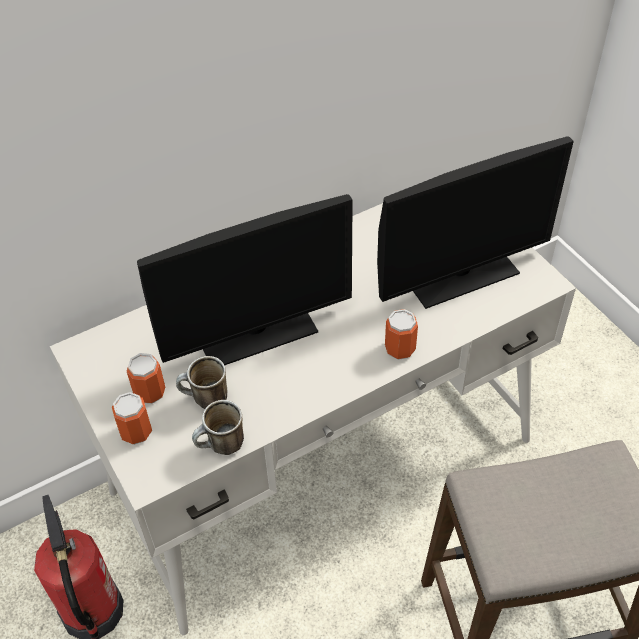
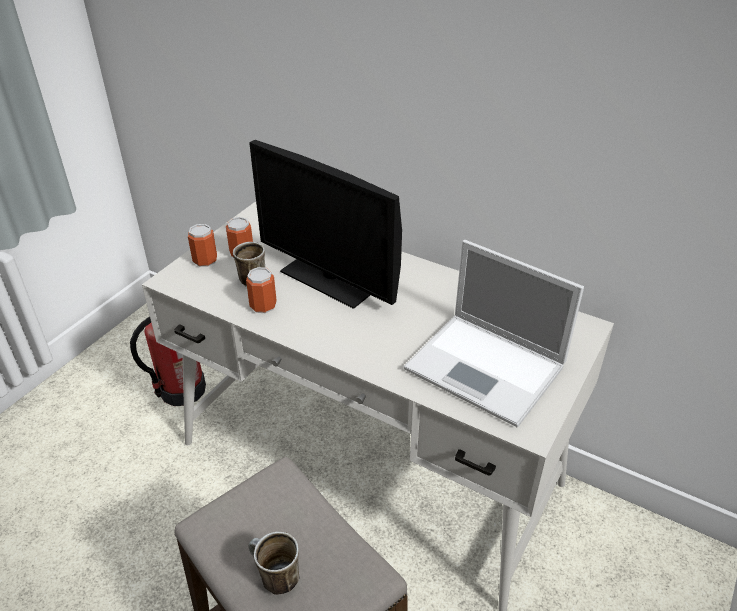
camera: 60 degrees right, 10 degrees down
(221, 447) = (213, 301): mug -> mug (274, 578)
(400, 349) = (370, 359): can -> can (263, 306)
(460, 274) = (487, 368): monitor -> laptop

